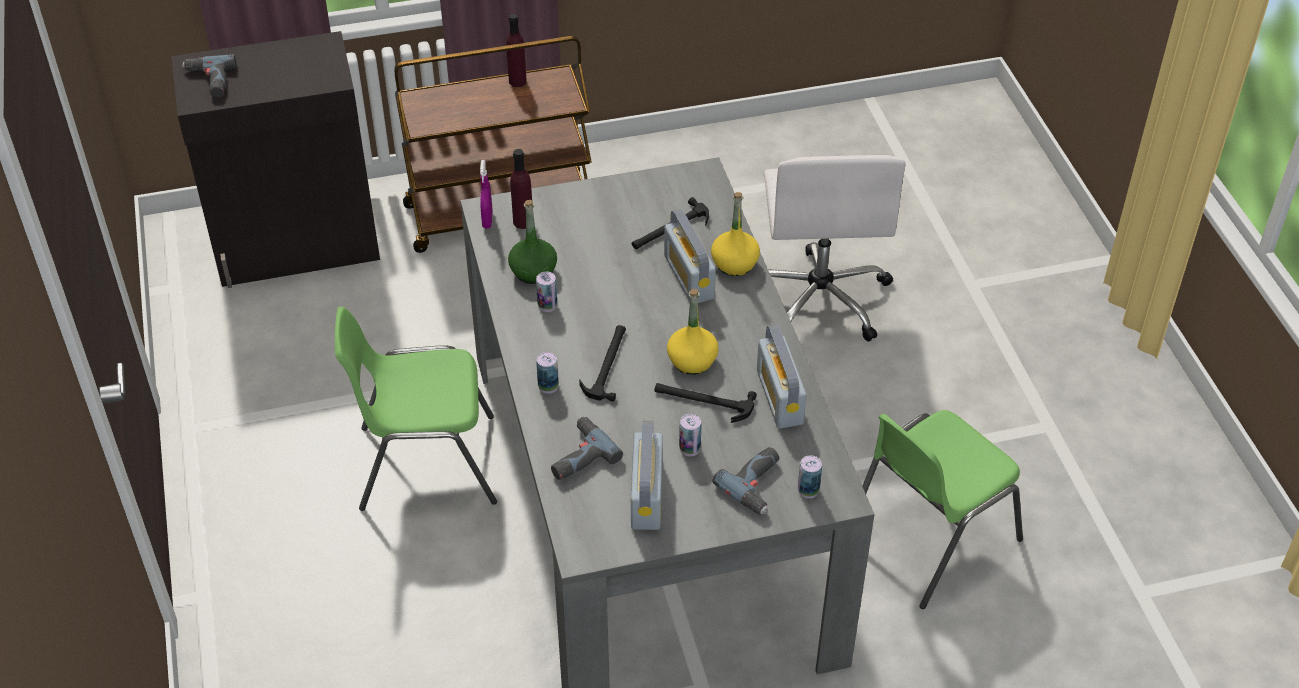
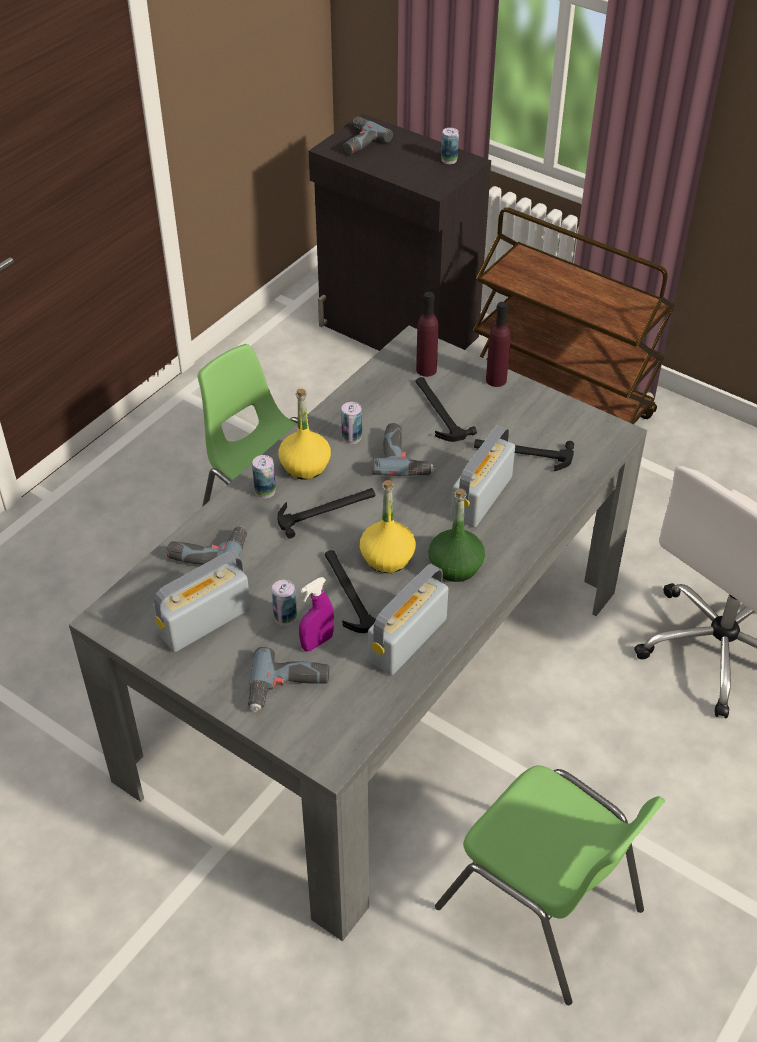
camera: 50 degrees right, 0 degrees up
(487, 220) = (404, 351): purple spray bottle -> purple spray bottle (317, 642)
(517, 81) = (613, 289): purple bottle -> purple bottle (496, 380)
(533, 271) = (379, 407): green bottle -> green bottle (455, 566)
(576, 243) = (438, 411): none -> hammer
(601, 291) = (404, 457): none -> power drill
(734, 264) = (532, 515): yellow bottle -> yellow bottle (305, 466)
(808, 490) = (316, 727): can -> can (449, 160)
(927, 538) = (542, 910): green chair -> green chair turned 150 degrees counterclockwise

